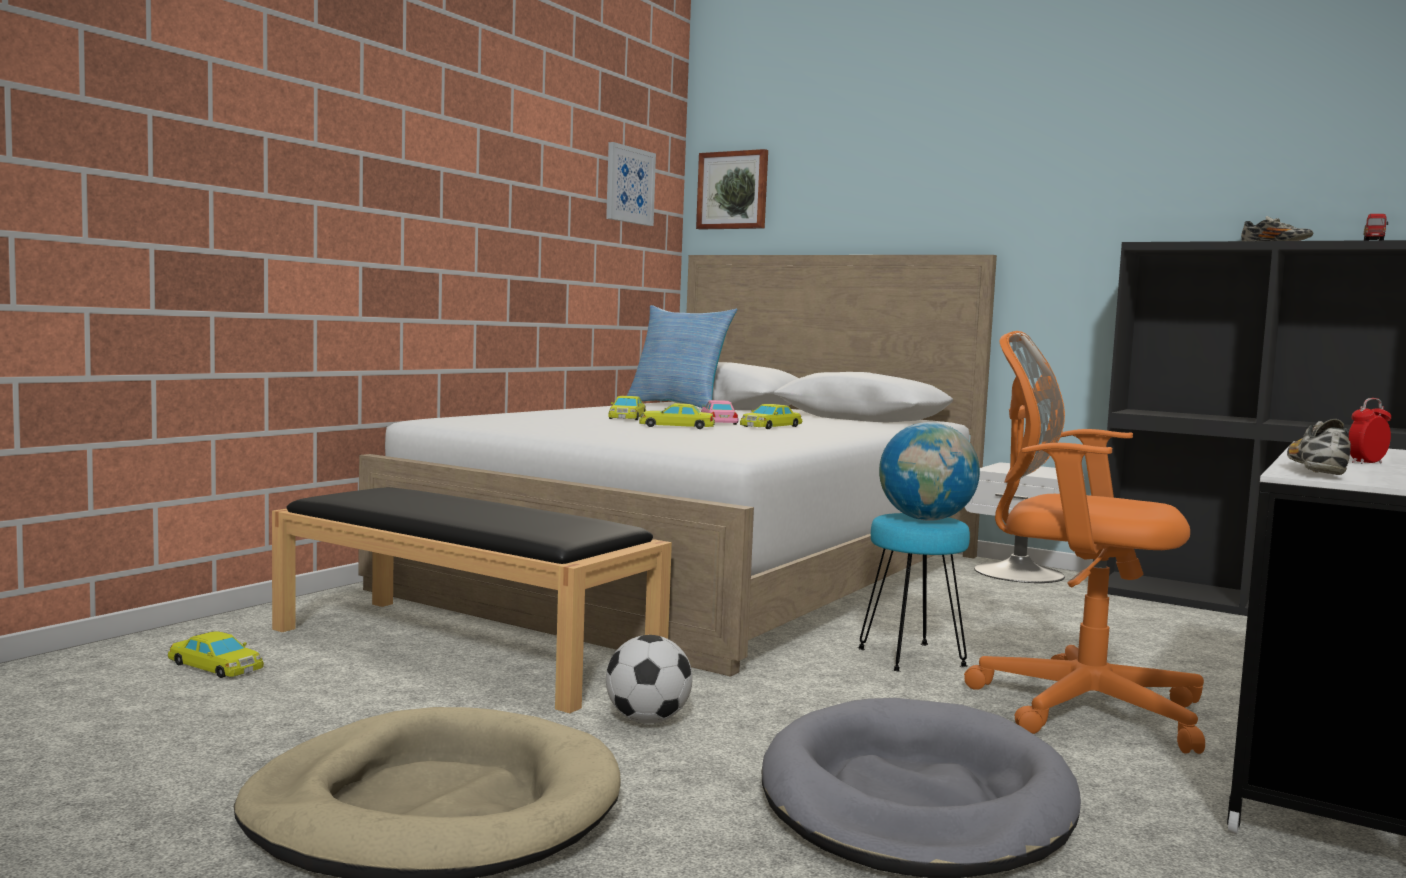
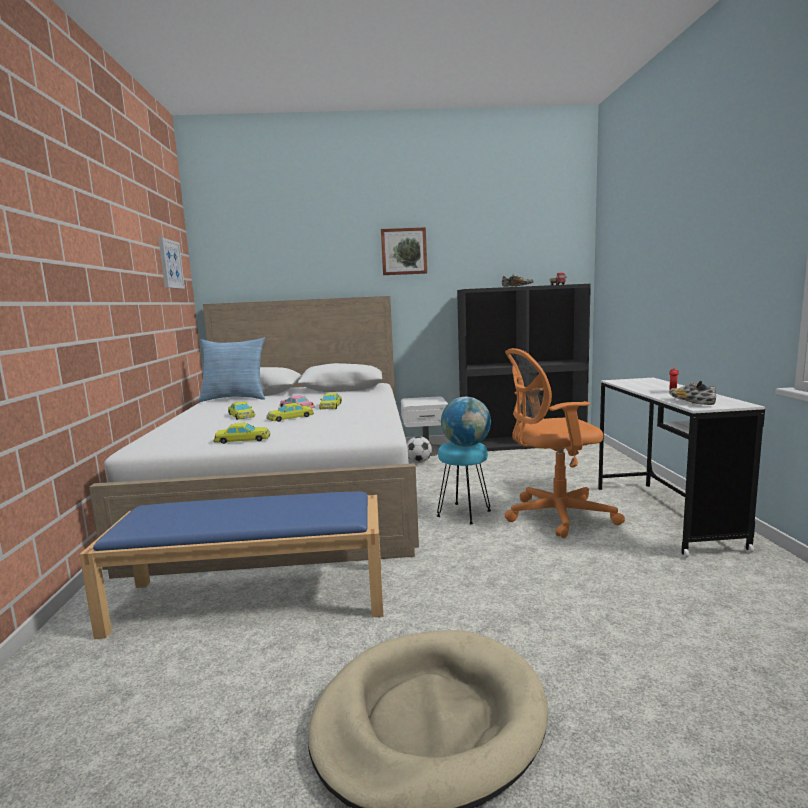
camera: 35 degrees left, 5 degrees up
(216, 666) = (102, 690): yellow toy car -> yellow toy car (243, 439)
(465, 649) = (254, 597): black bench -> blue bench
(647, 720) = (425, 602): football -> football (419, 462)
(733, 190) = (226, 263): picture -> picture (404, 251)
(915, 800) = (588, 593): grey dog bed -> none

